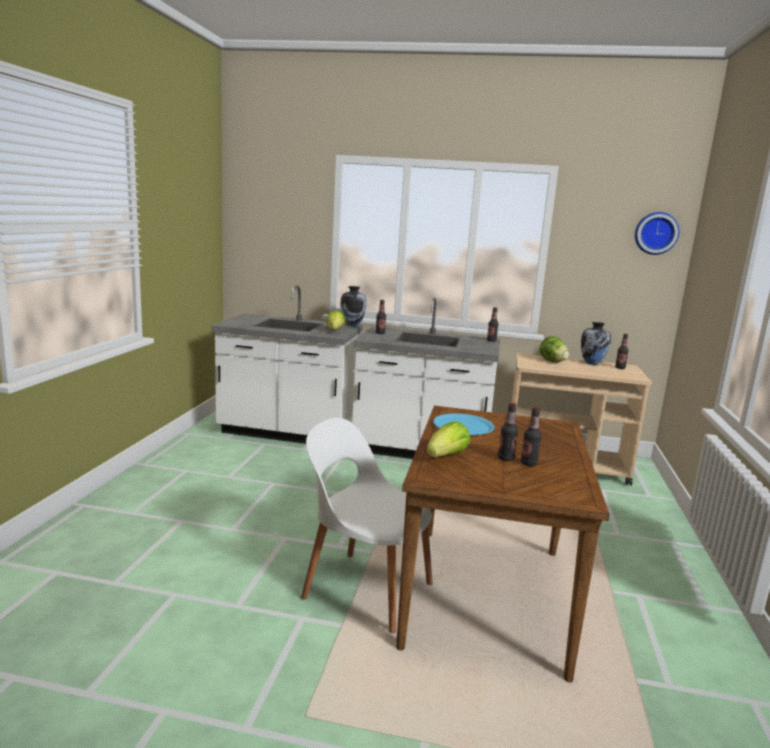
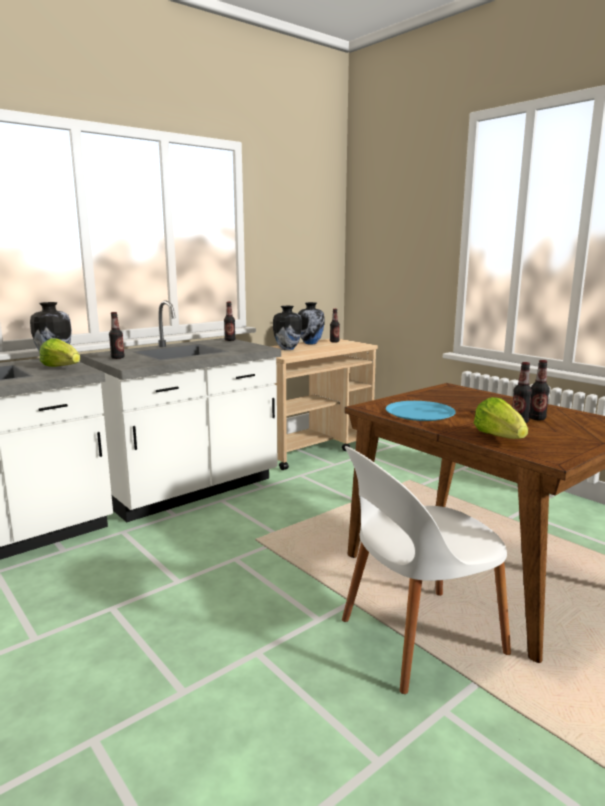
camera: 50 degrees left, 0 degrees up
(552, 361) = (287, 349): lettuce -> vase
(655, 233) = (322, 213): wall clock -> none

